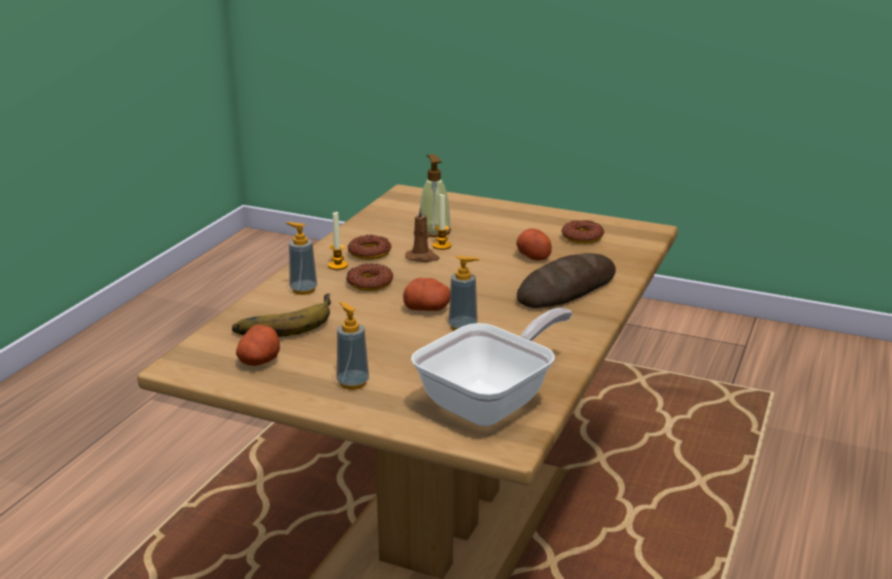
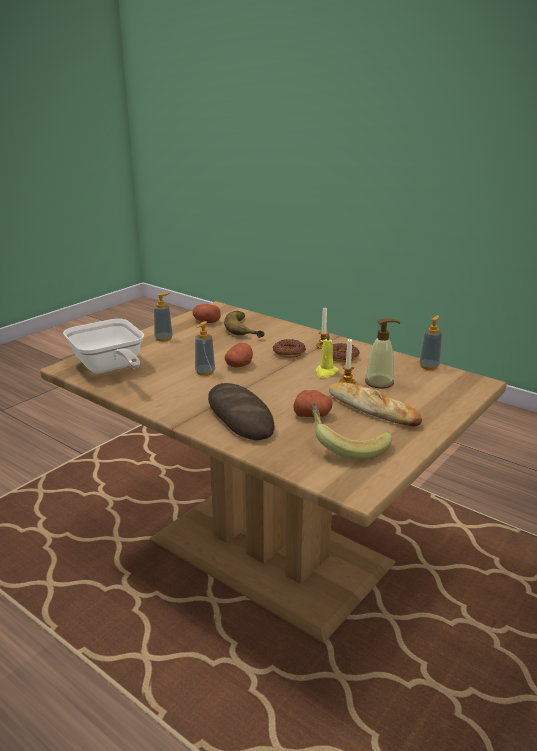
camera: 105 degrees right, 0 degrees up
(303, 290) = (289, 335): soap dispenser -> soap dispenser (429, 366)
(422, 257) = (326, 372): brown candle -> yellow candle
(500, 231) = (373, 409): none -> bread
(582, 237) = (347, 445): donut -> banana

